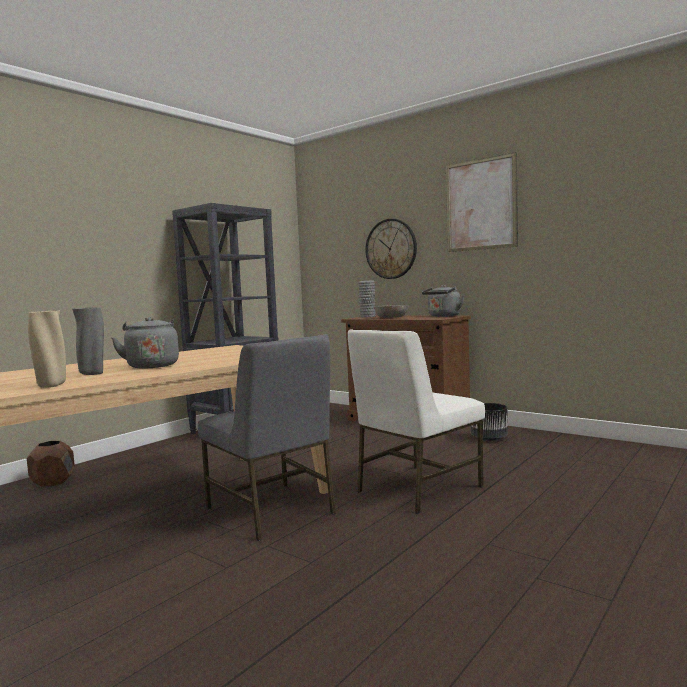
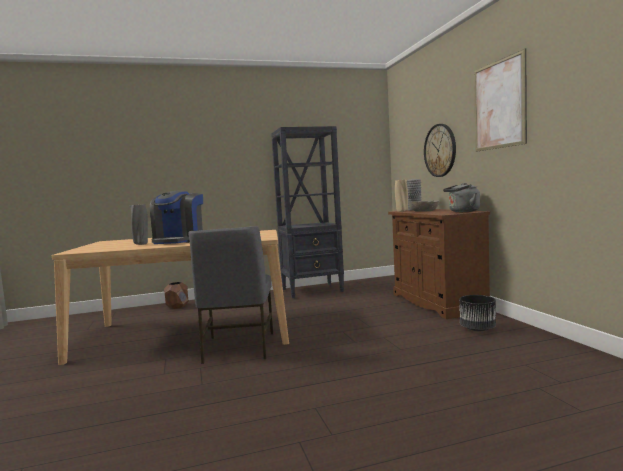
camera: 35 degrees right, 0 degrees up
(51, 386) = (102, 249): beige vase -> beige vase (402, 211)
(151, 366) = (179, 241): grey kettle -> coffee machine
(416, 489) = (344, 355): white chair -> none

